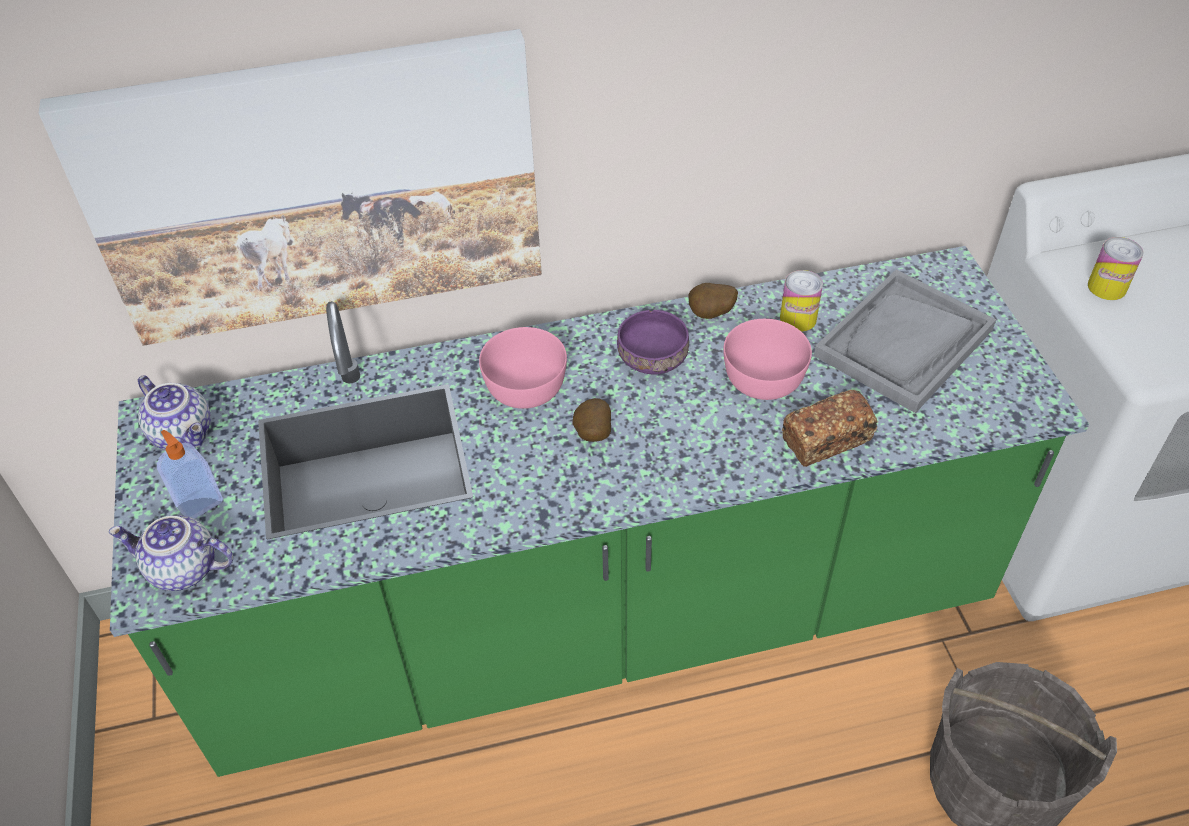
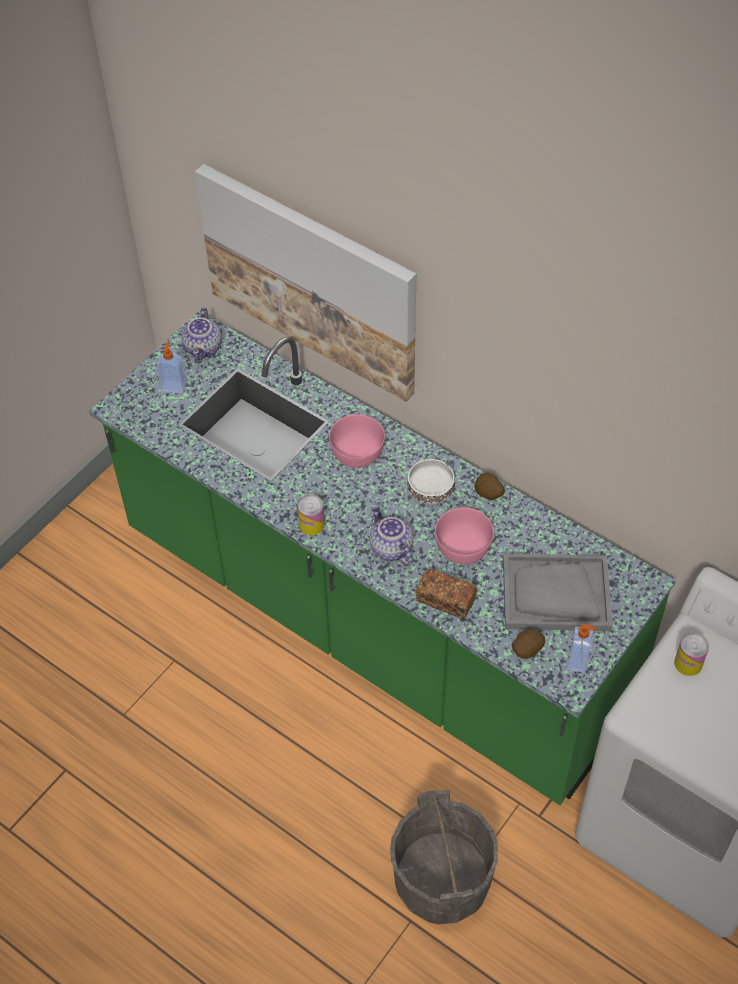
camera: 50 degrees right, 5 degrees up
(182, 570) = (136, 409): teapot -> teapot (390, 548)
(592, 435) = (353, 500): potato -> potato (526, 650)
(651, 358) = (429, 490): purple bowl -> white bowl
(798, 318) = (525, 535): can -> can (311, 524)
(1013, 378) = (579, 660): none -> soap dispenser

